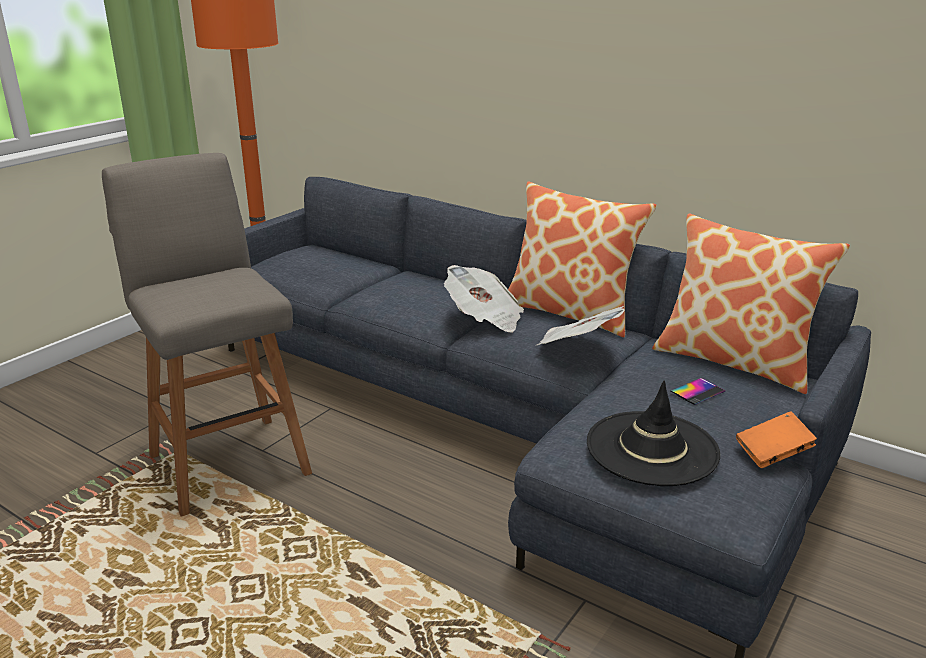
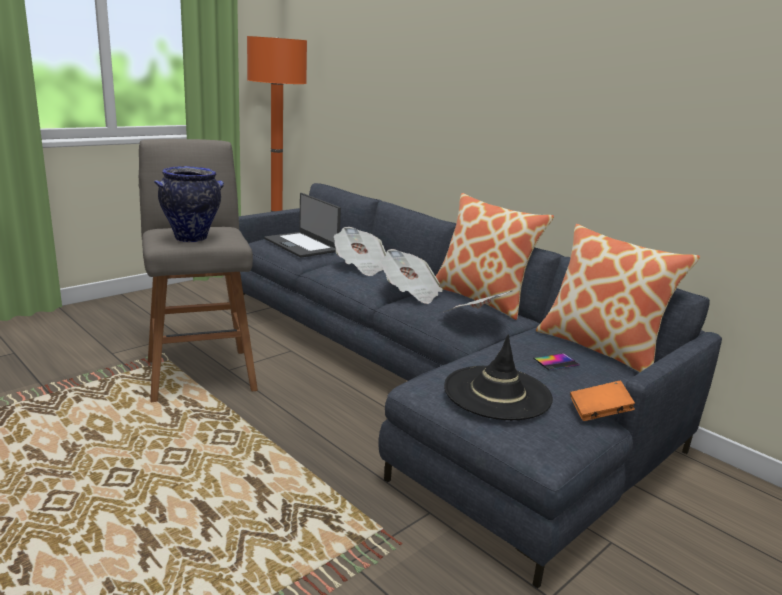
camera: 10 degrees right, 5 degrees down
(207, 297) = (192, 238): none -> vase
(315, 266) = (302, 245): none -> laptop
(405, 288) = (361, 266): none -> newspaper

